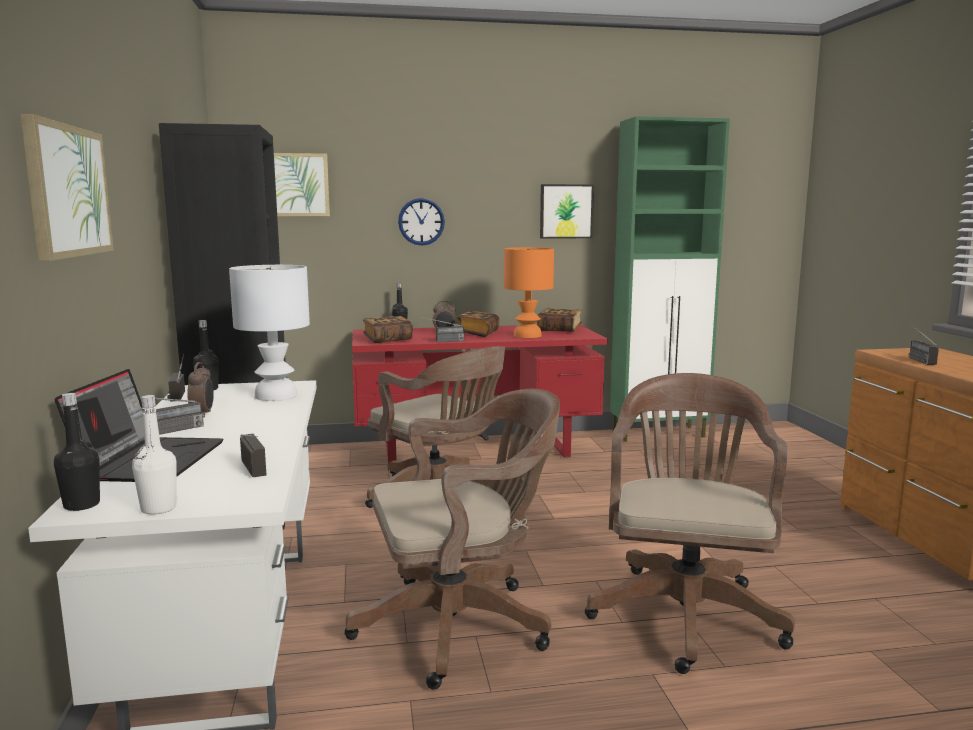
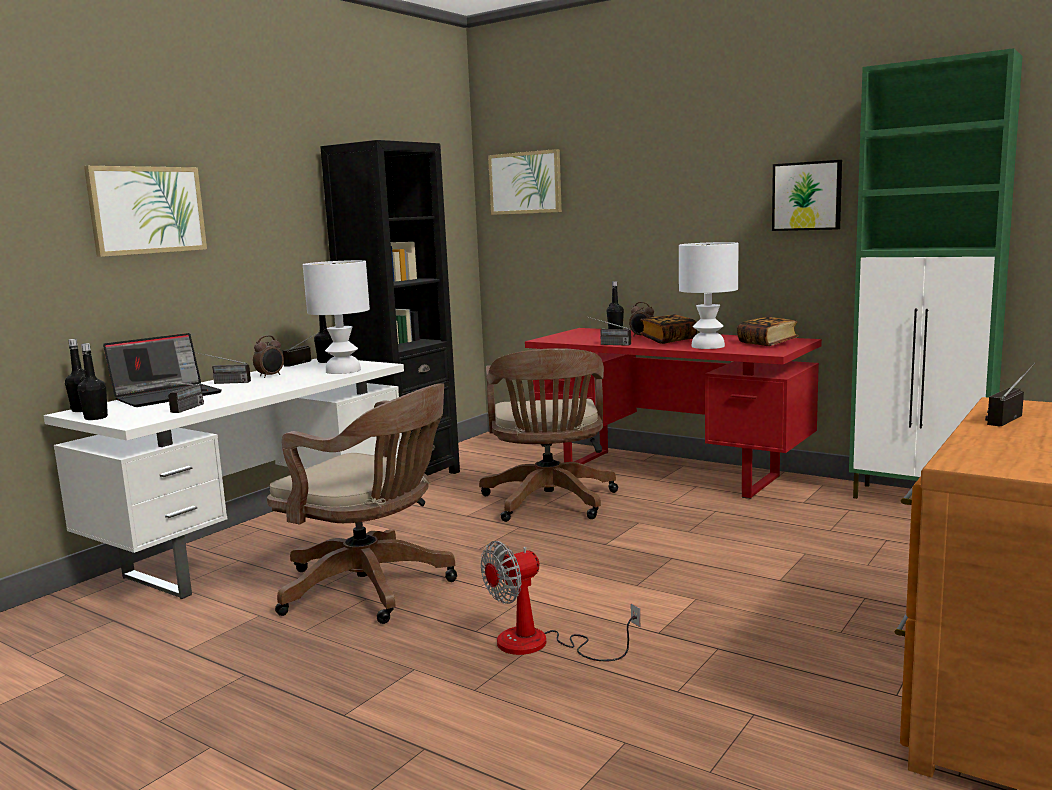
camera: 45 degrees right, 0 degrees up
(158, 508) = (96, 418): white bottle -> black bottle
(388, 339) = (569, 338): book -> none
(421, 221) = (644, 214): wall clock -> none
(528, 335) = (708, 346): orange table lamp -> white table lamp
(685, 611) = (540, 645): brown office chair -> fan

